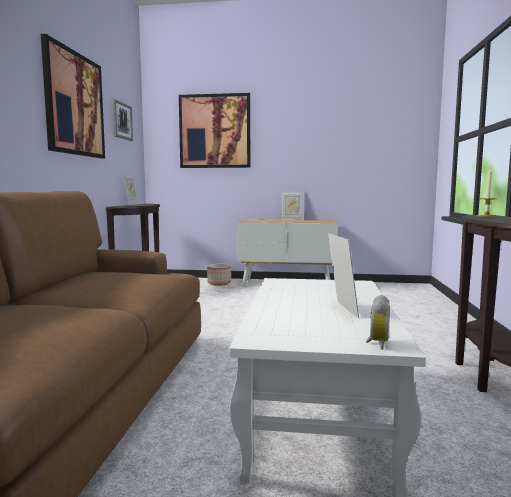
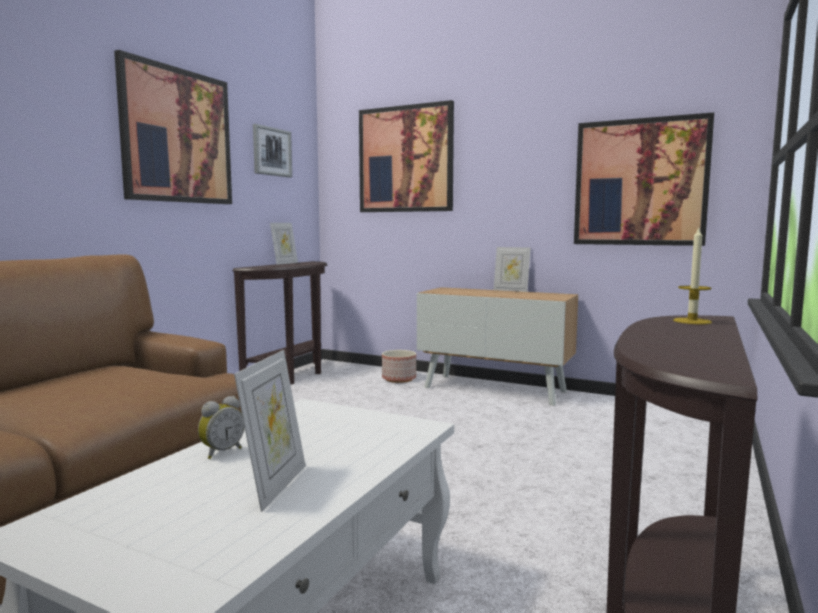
camera: 20 degrees right, 0 degrees up
(370, 151) = (640, 182): none -> picture
(376, 343) = (166, 583): alarm clock -> alarm clock (221, 452)

